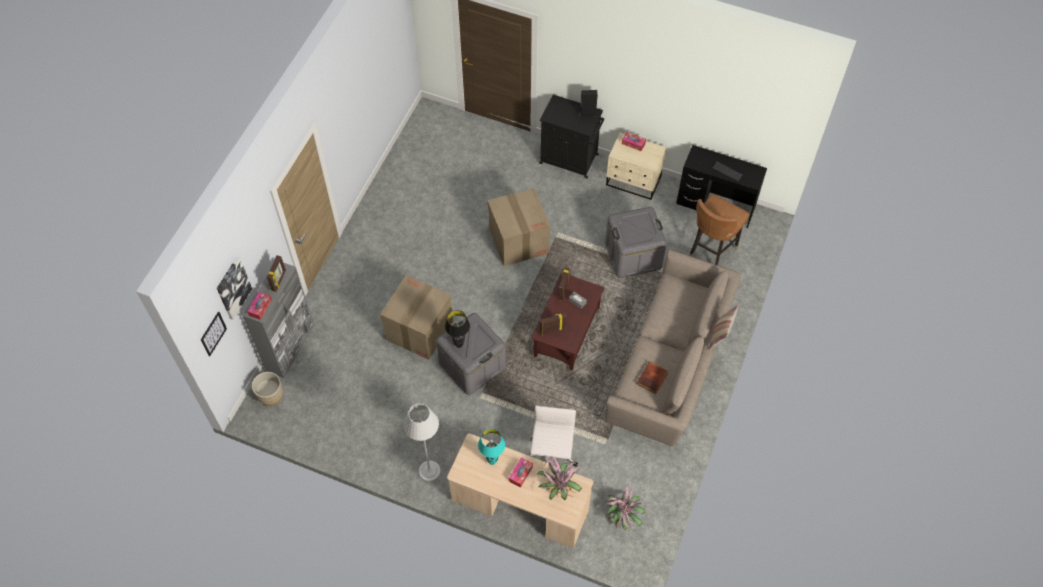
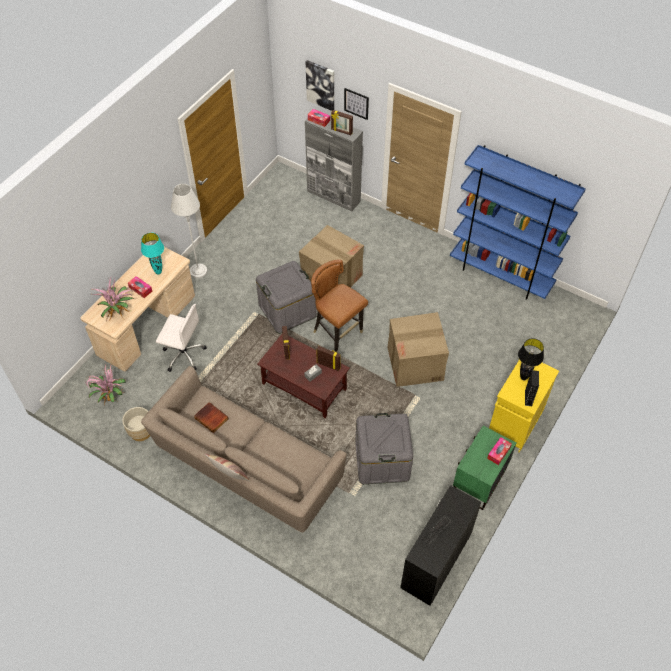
camera: 100 degrees right, 5 degrees down
(213, 333) = (290, 83): picture -> picture (356, 103)
(271, 396) = (293, 183): beige planter -> beige planter (141, 432)
(393, 178) = (501, 275): none -> blue bookcase
(459, 345) = (284, 274): black table lamp -> black table lamp (523, 377)
(570, 159) = (514, 424): black cabinet -> yellow cabinet
(633, 182) = (478, 480): beige nightstand -> green nightstand
(711, 250) = (375, 540): brown chair -> brown chair (337, 334)

